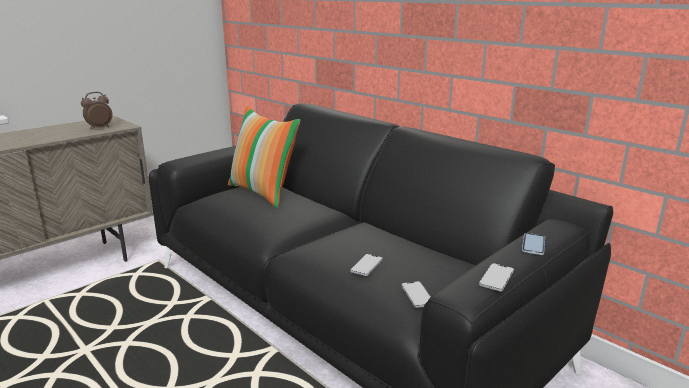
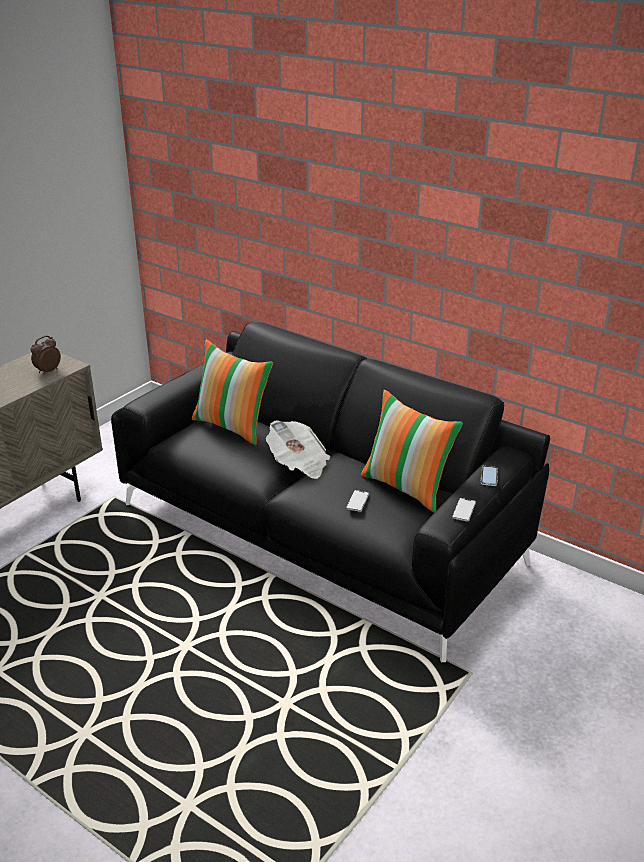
camera: 10 degrees left, 10 degrees up
(315, 226) = (298, 463): none -> newspaper
(417, 295) = (403, 524): phone -> none
(430, 257) = (407, 487): none -> pillow

